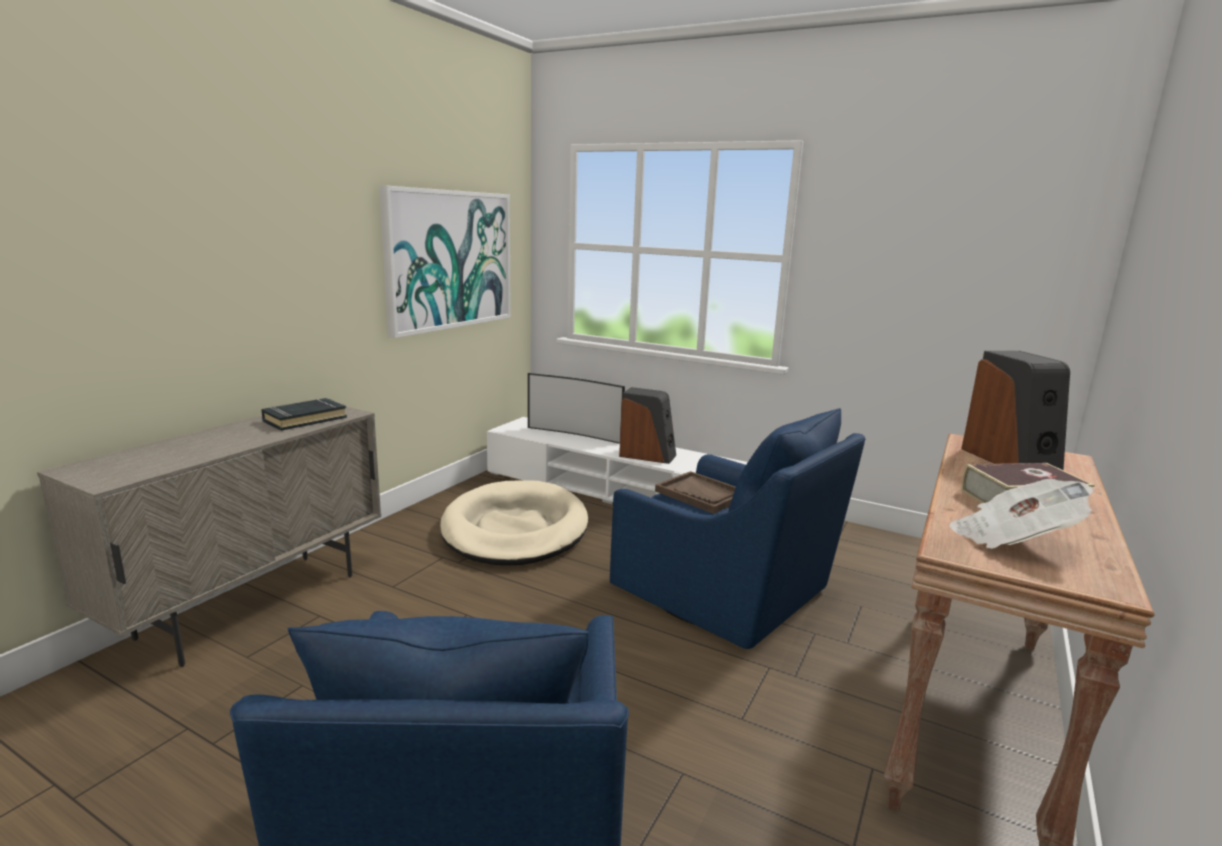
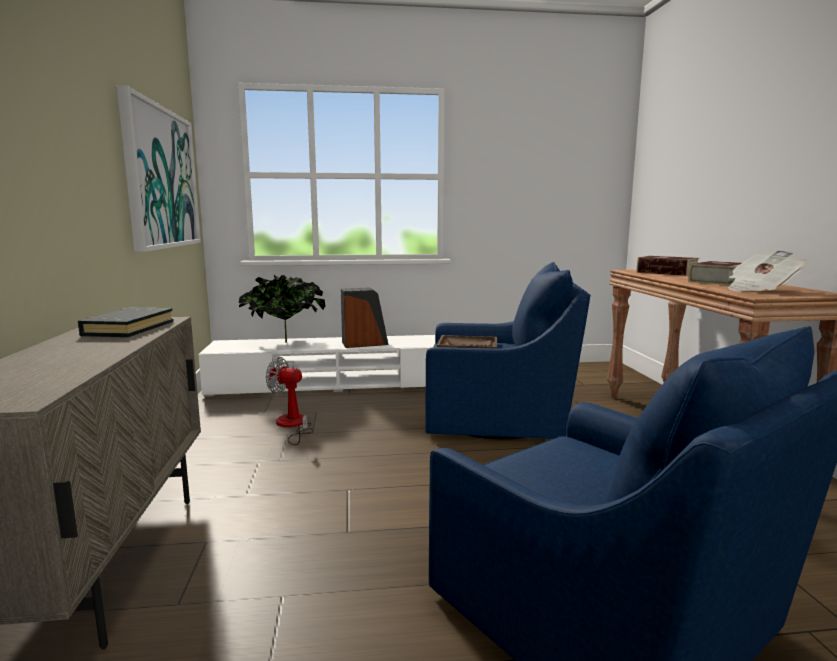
camera: 35 degrees left, 5 degrees down
(515, 529) = (293, 426): beige dog bed -> fan
(575, 434) = (283, 342): television -> potted plant
(1010, 461) = (666, 273): speaker -> book

